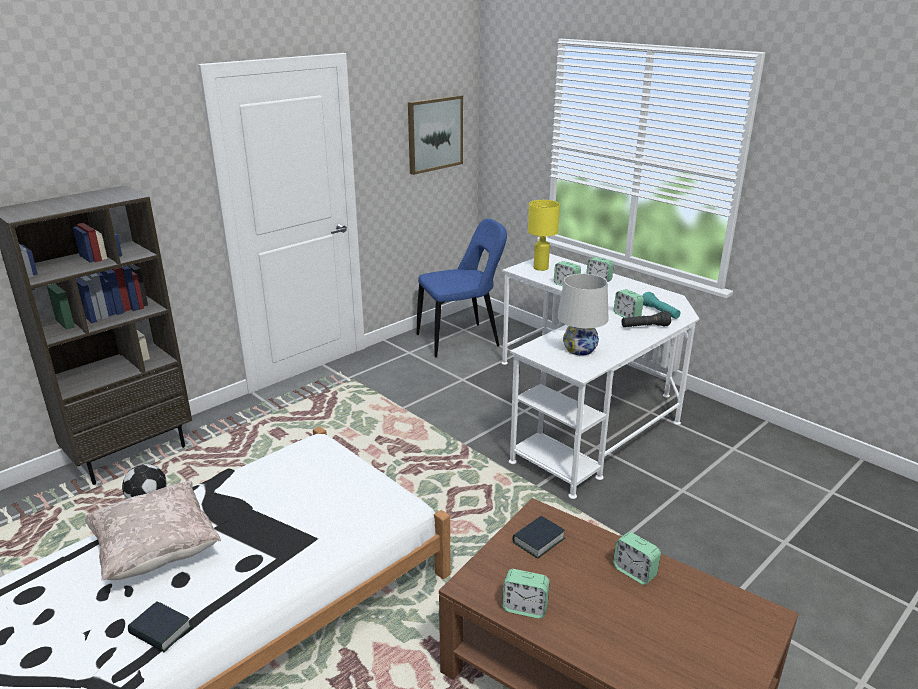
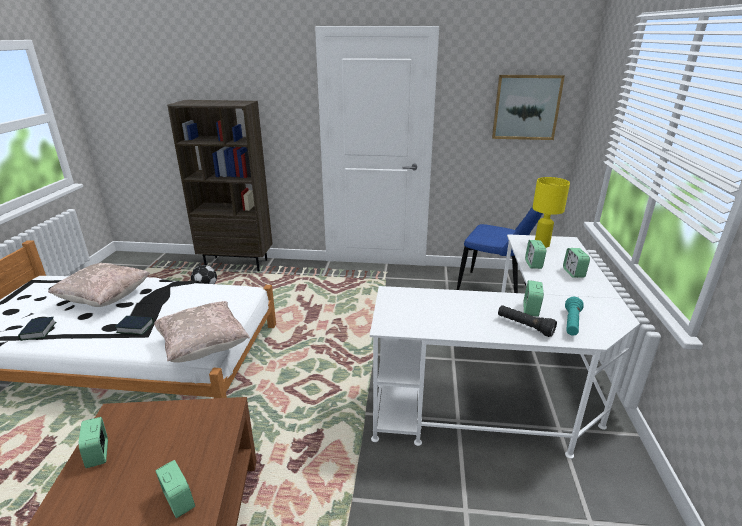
camera: 50 degrees right, 0 degrees up
(396, 506) = (204, 347): none -> beige pillow
(538, 540) = (190, 424): book -> book (135, 328)
(579, 349) = (425, 311): white table lamp -> none
(634, 572) = (178, 501): alarm clock -> alarm clock turned 135 degrees clockwise

